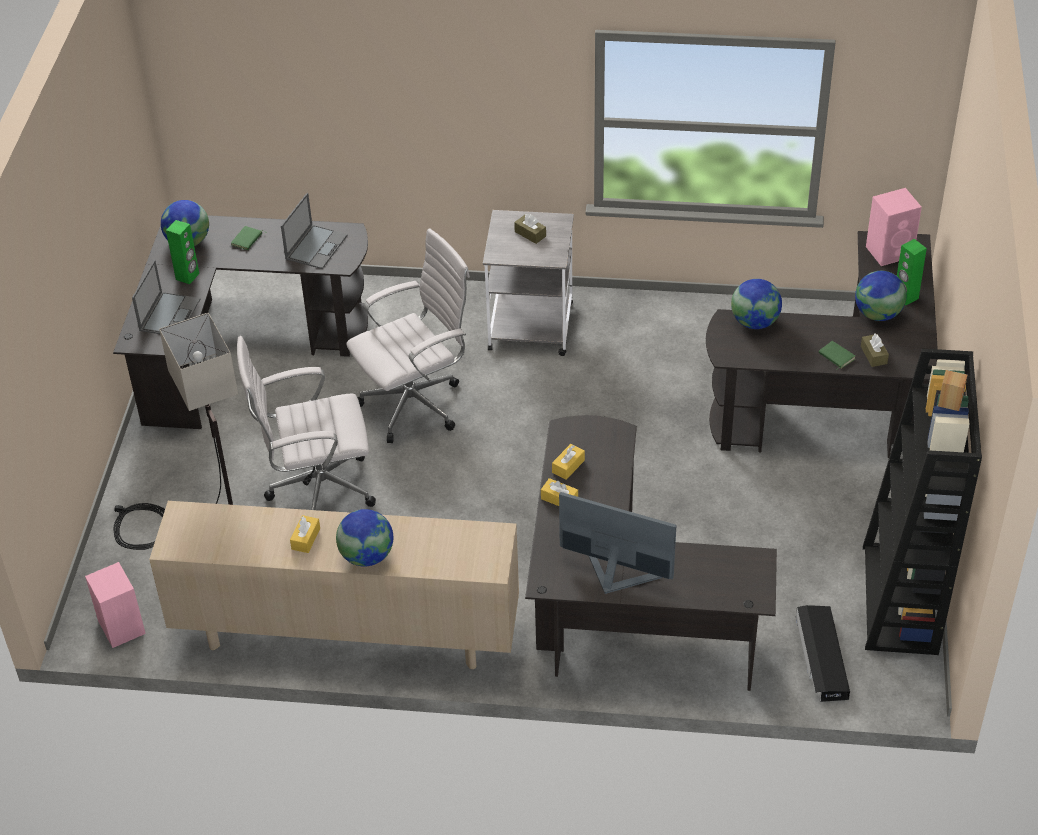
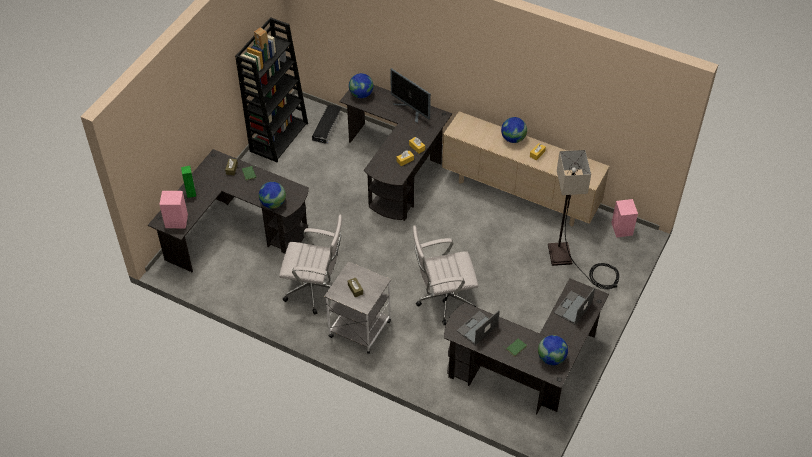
camera: 160 degrees left, 5 degrees up
(188, 276) = (557, 331): green speaker -> none
(316, 490) = (512, 268): white office chair -> white office chair (315, 290)
(877, 314) = (212, 189): globe -> globe (361, 94)

